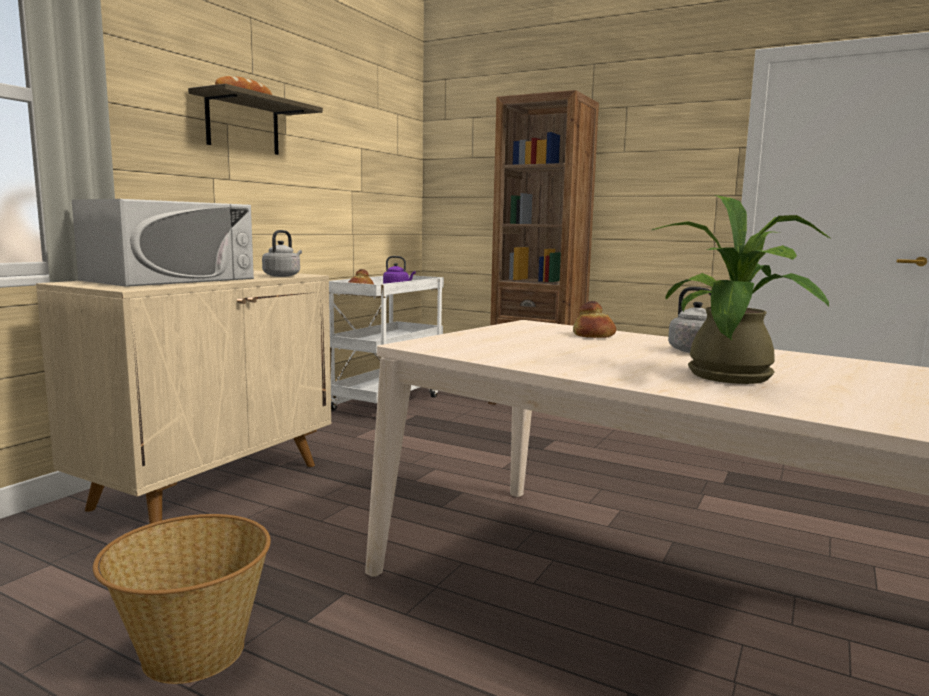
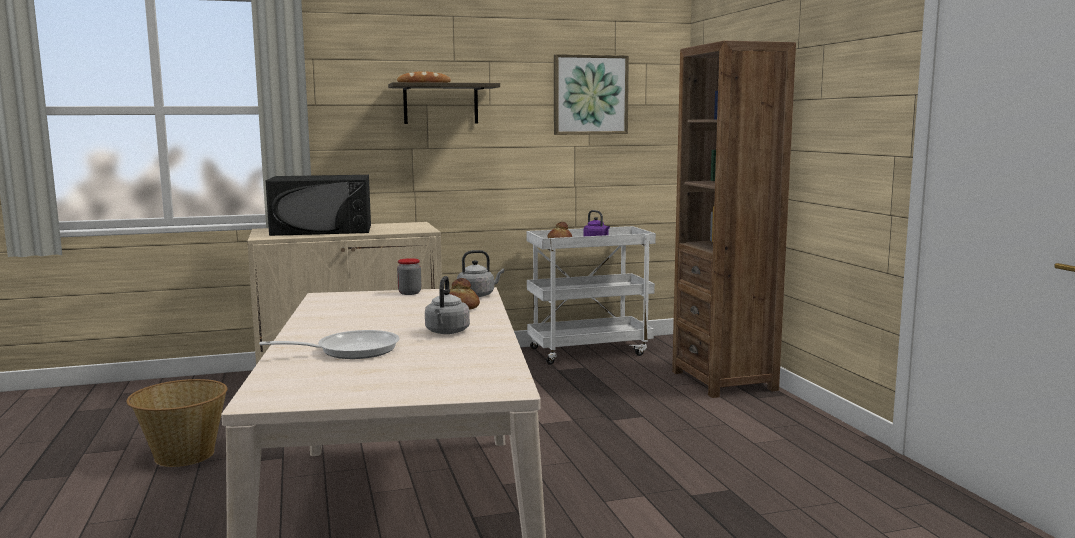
camera: 45 degrees right, 0 degrees up
(170, 279) = (322, 230): white microwave -> black microwave
(283, 275) = (404, 230): grey kettle -> grey kettle (478, 295)
(363, 137) = (590, 95): none -> picture
(483, 332) = (409, 293): none -> jar
(730, 378) = (350, 350): potted plant -> frying pan

